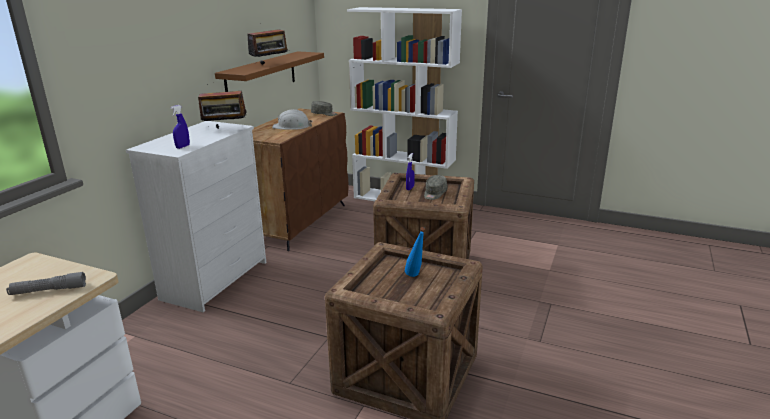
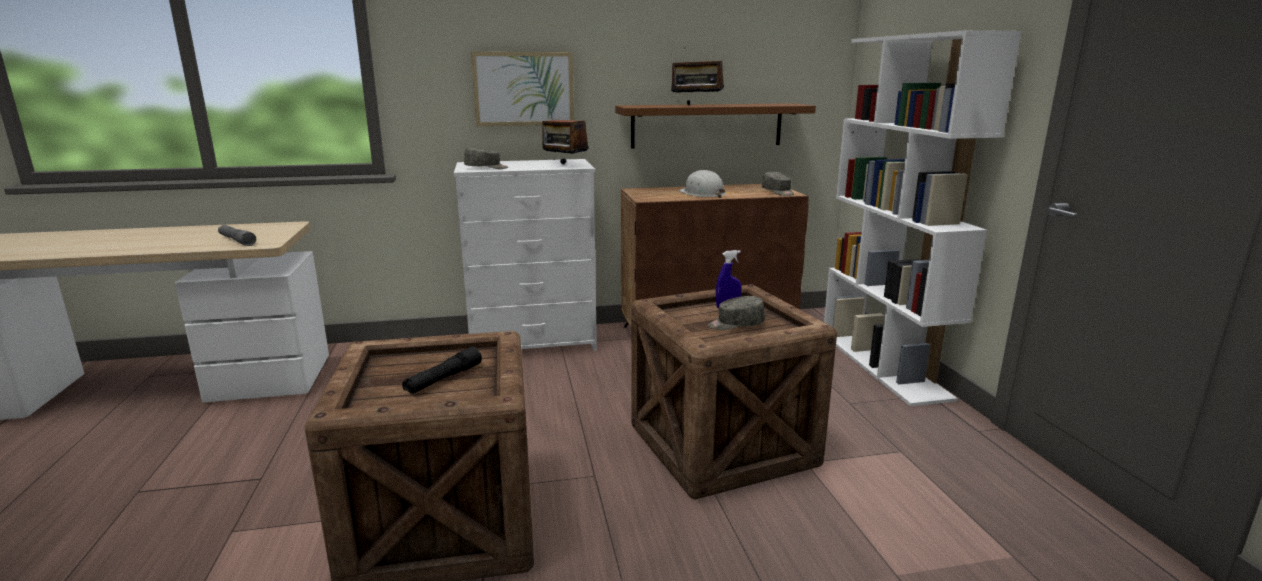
camera: 55 degrees right, 5 degrees down
(158, 71) = (523, 89): none -> picture
(182, 147) = (486, 168): blue spray bottle -> grey cap
(415, 277) = (444, 379): blue bottle -> black flashlight

